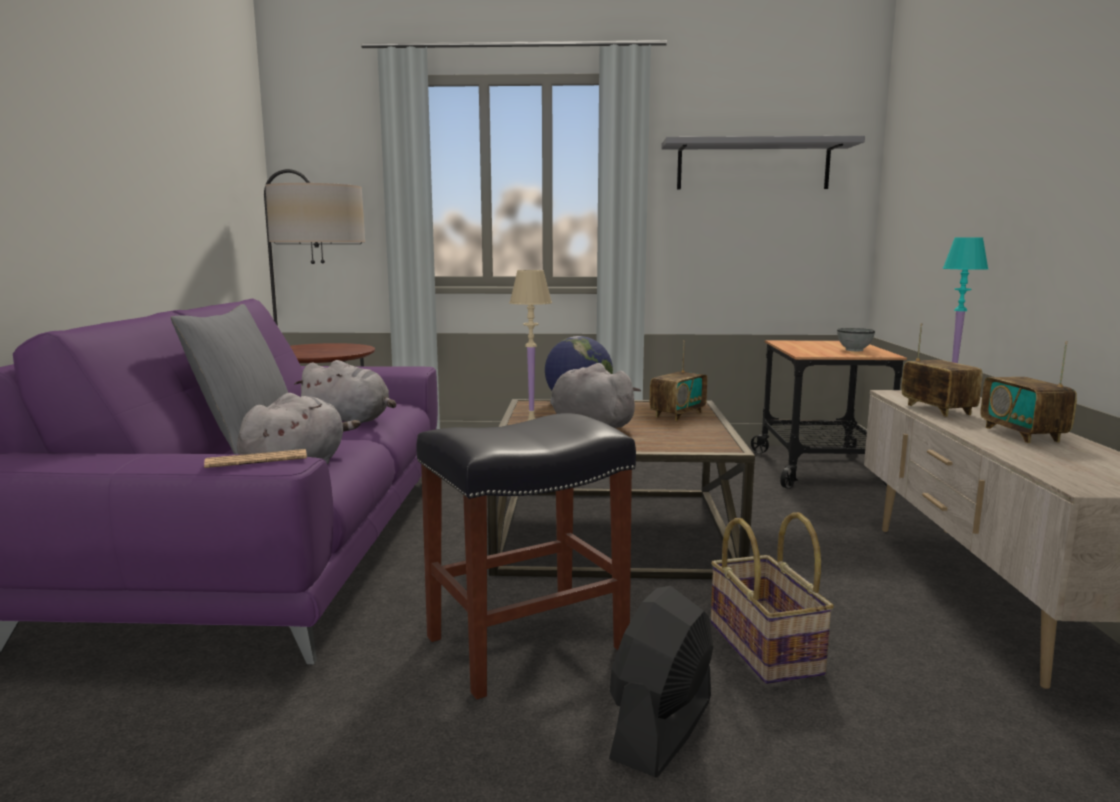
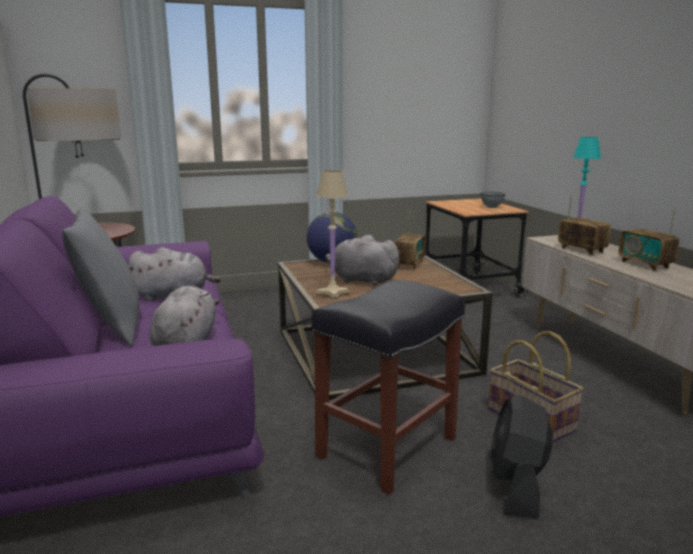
camera: 20 degrees left, 5 degrees up
(257, 460) = (201, 349): newspaper -> none
(753, 166) = (411, 75): grey shelf -> none

